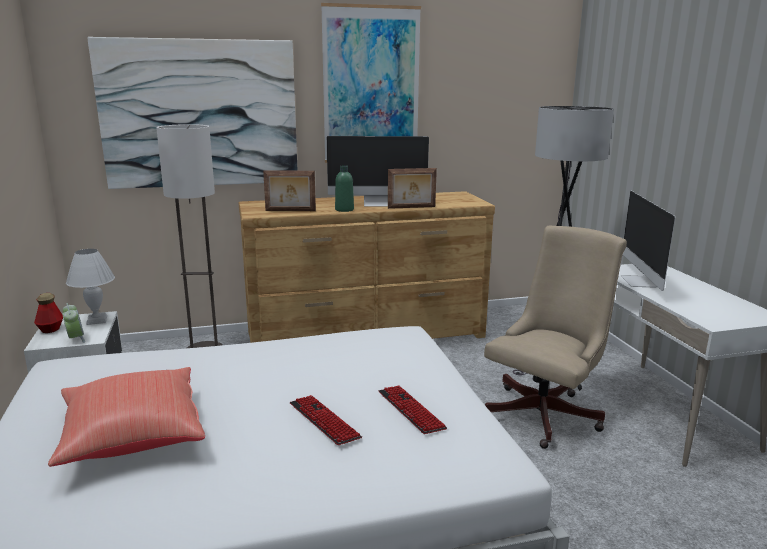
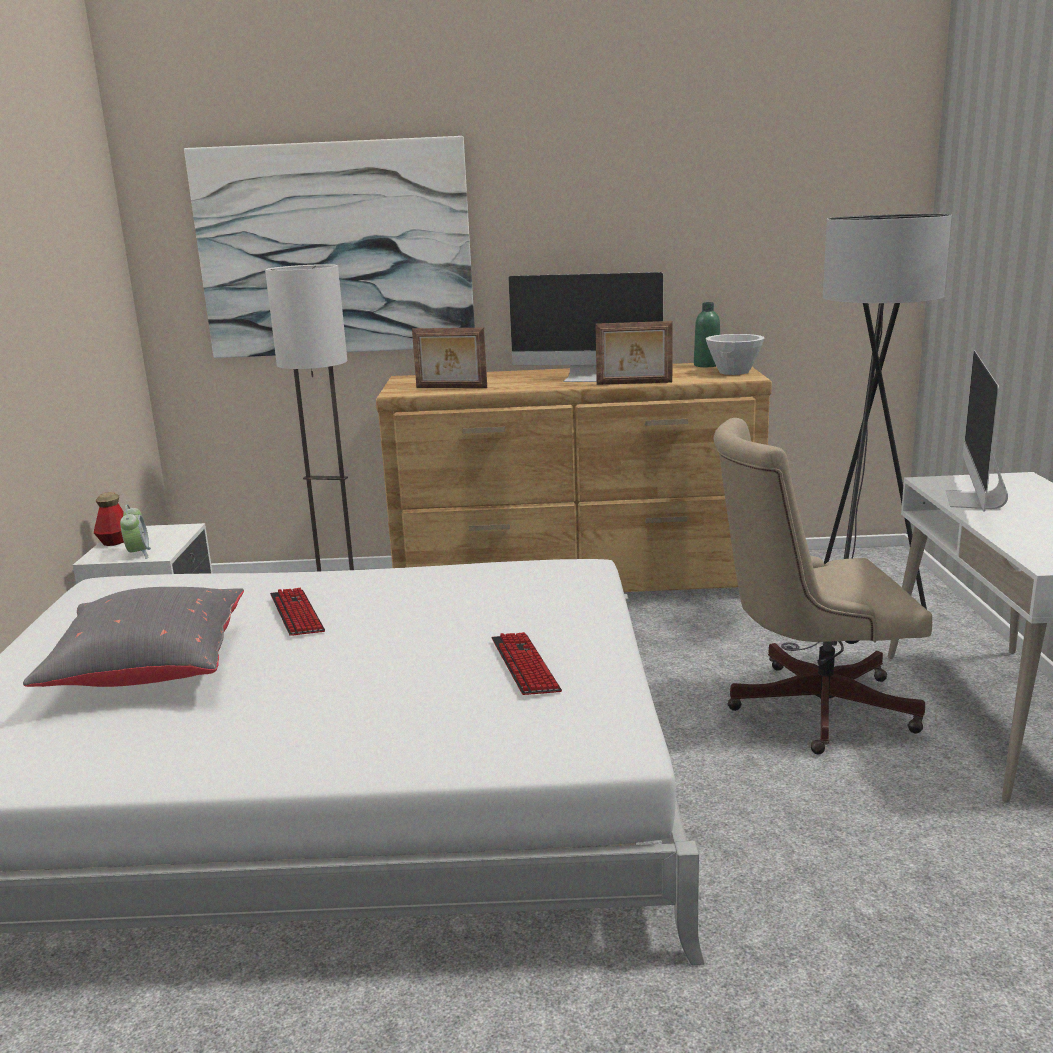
camera: 15 degrees right, 0 degrees up
(97, 320) = (175, 533): white table lamp -> none
(132, 437) = (149, 670): red pillow -> grey pillow
(324, 421) = (396, 669): keyboard -> keyboard (296, 614)
(344, 210) = (530, 386): green bottle -> green bottle (707, 365)
(371, 85) = (586, 198): picture -> none
(467, 199) = (734, 372): none -> white bowl
(546, 412) = (808, 707): beige office chair -> beige office chair turned 150 degrees counterclockwise

